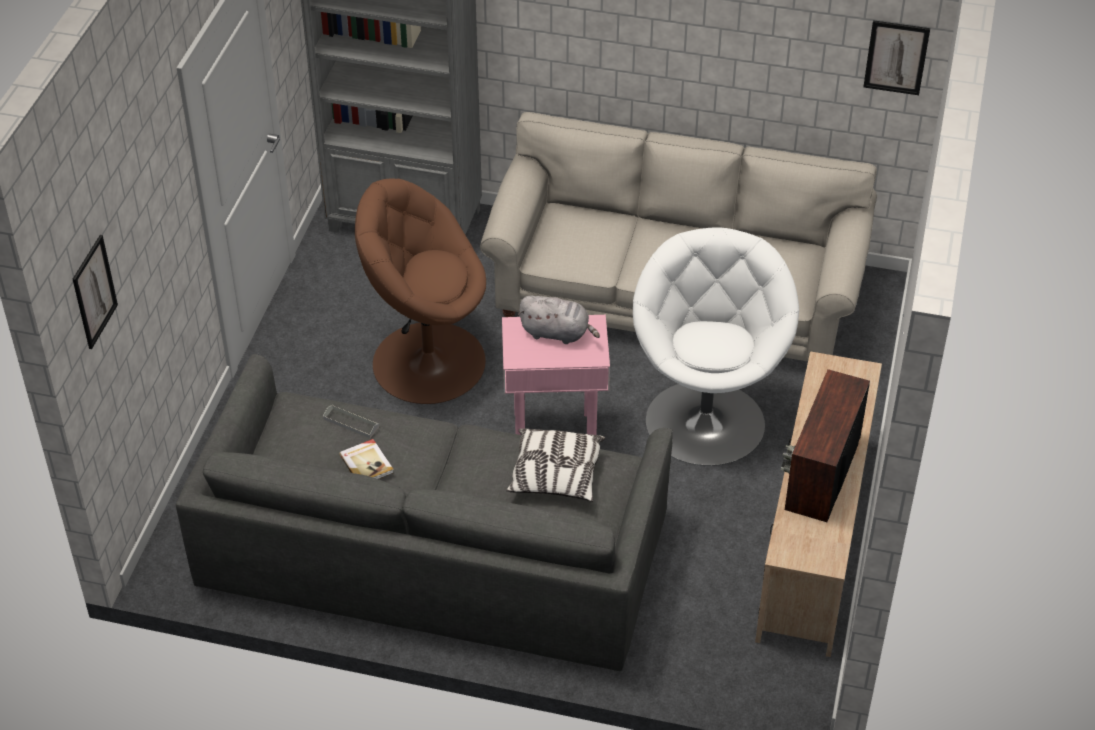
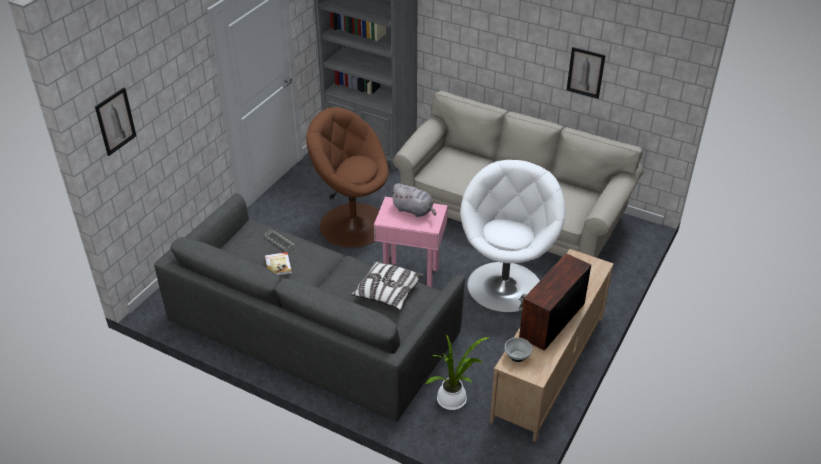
camera: 15 degrees right, 5 degrees down
(692, 619) = (454, 400): none -> potted plant
(791, 539) = (517, 356): none -> bowl
(896, 57) = (661, 78): picture -> picture (585, 72)

